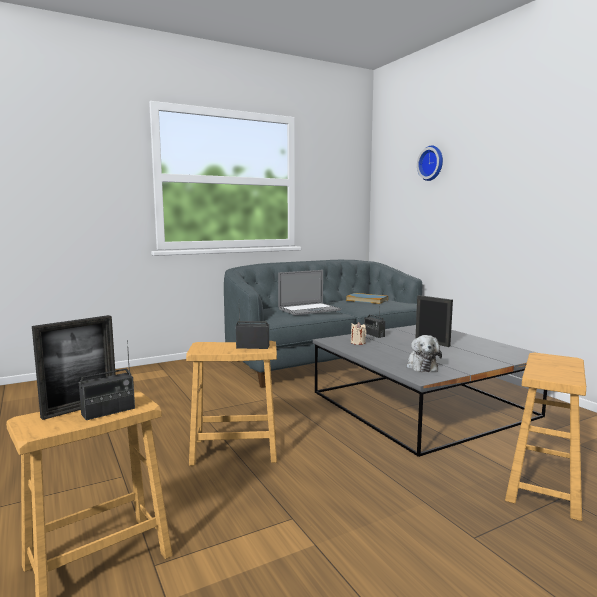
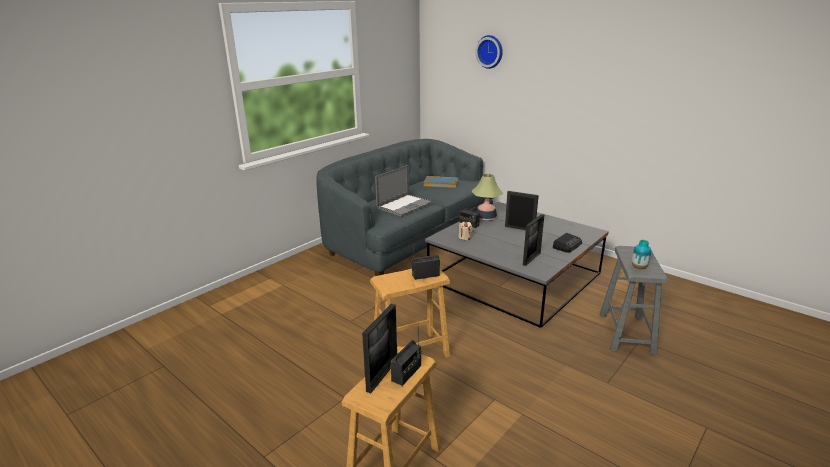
camera: 20 degrees left, 15 degrees up
(399, 332) = (486, 218): none -> table lamp
(421, 366) = (531, 259): plush toy -> picture frame
(481, 361) = (567, 245): none -> radio
(544, 486) = (626, 333): brown stool -> grey stool
(546, 372) = (639, 267): none -> vase

